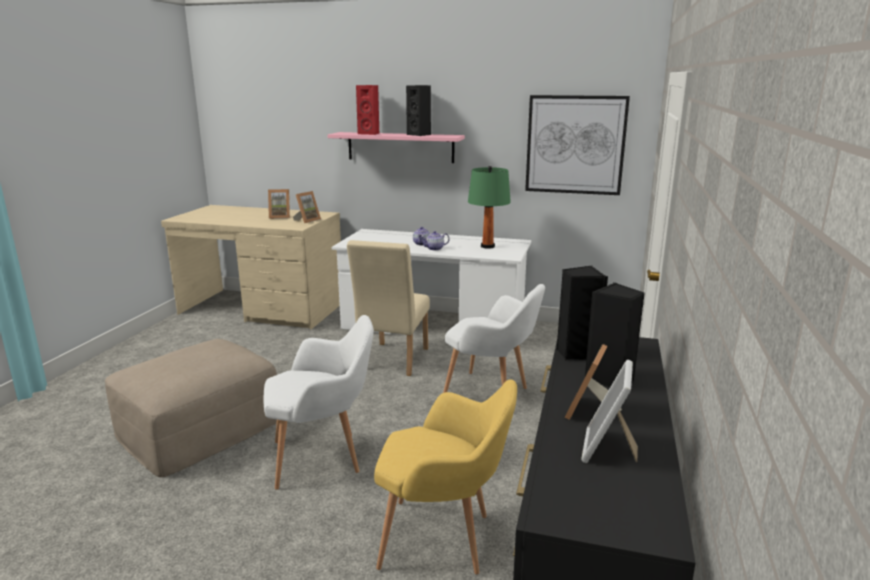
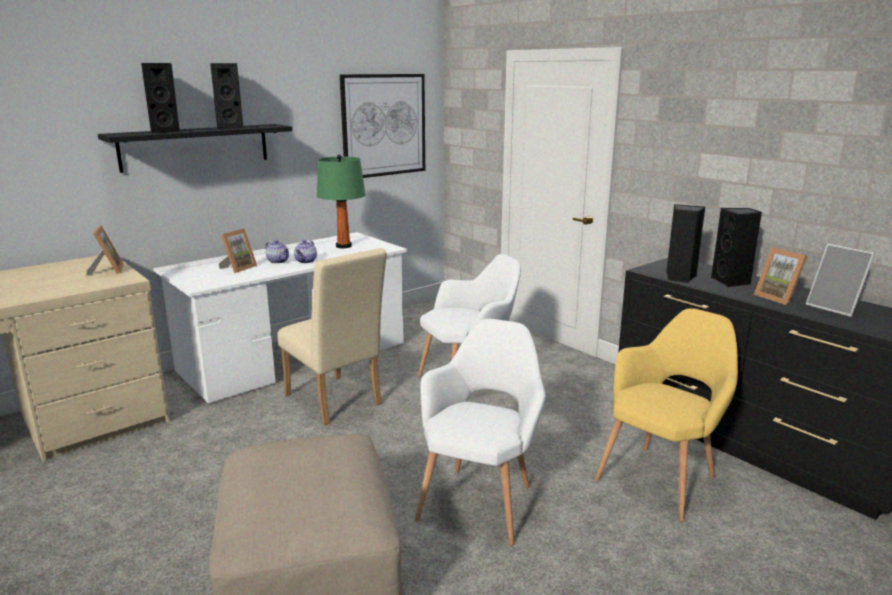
camera: 55 degrees left, 0 degrees up
(280, 217) = (46, 278): picture frame -> picture frame (238, 268)
(370, 133) = (163, 131): red speaker -> black speaker
(400, 147) = (195, 147): pink shelf -> black shelf

